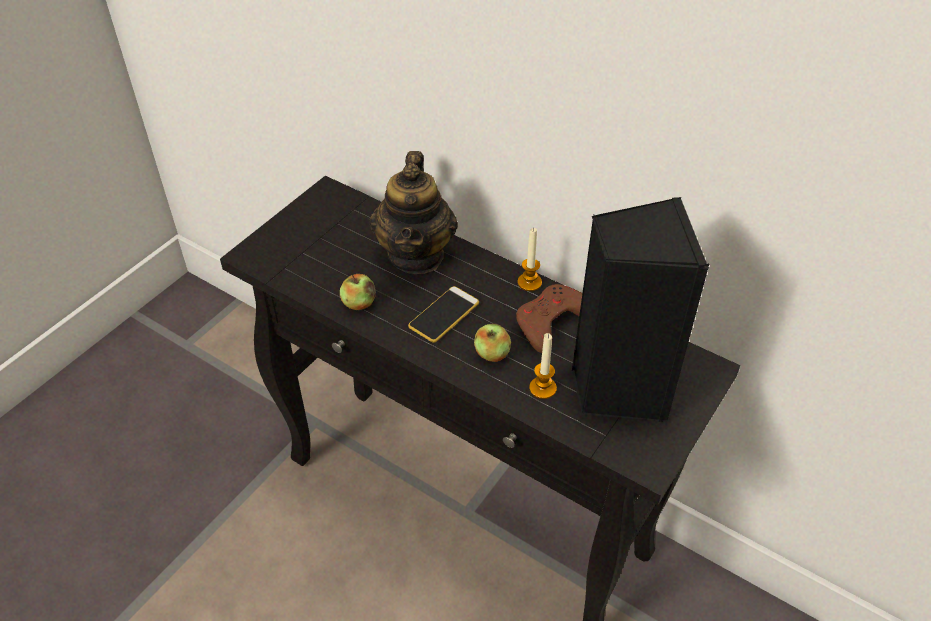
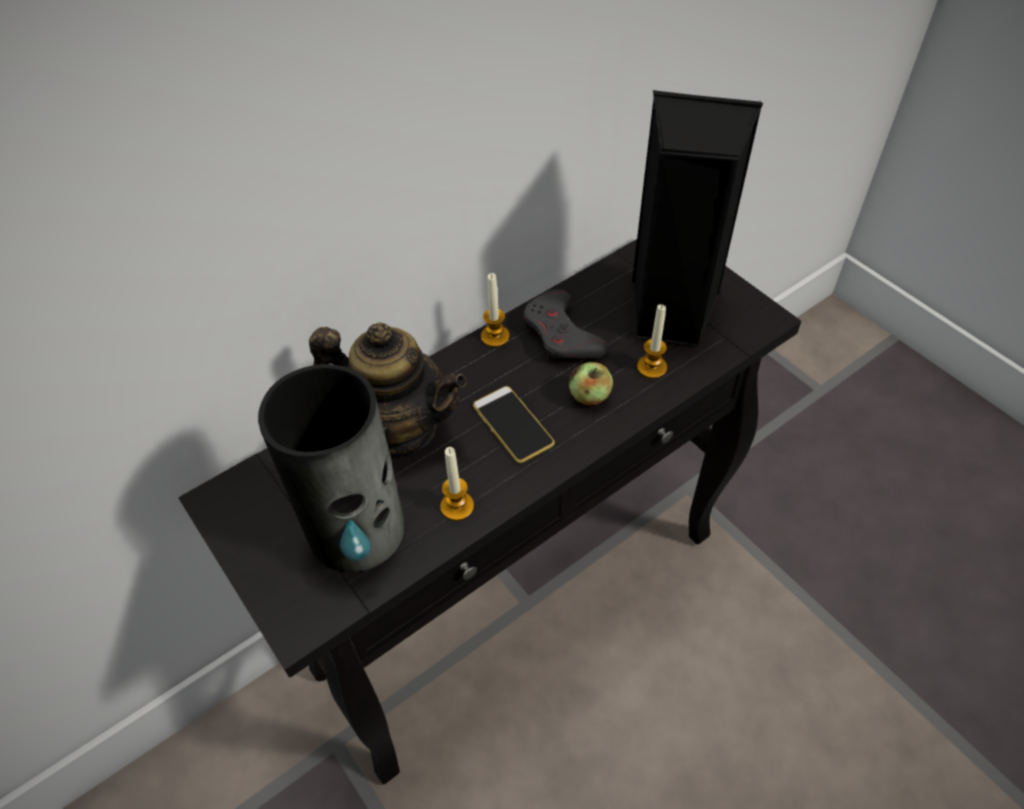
camera: 70 degrees left, 5 degrees up
(324, 260) = (358, 530): none -> vase
(359, 303) = (457, 506): apple -> candle
(551, 322) = (561, 335): brown game controller -> grey game controller

